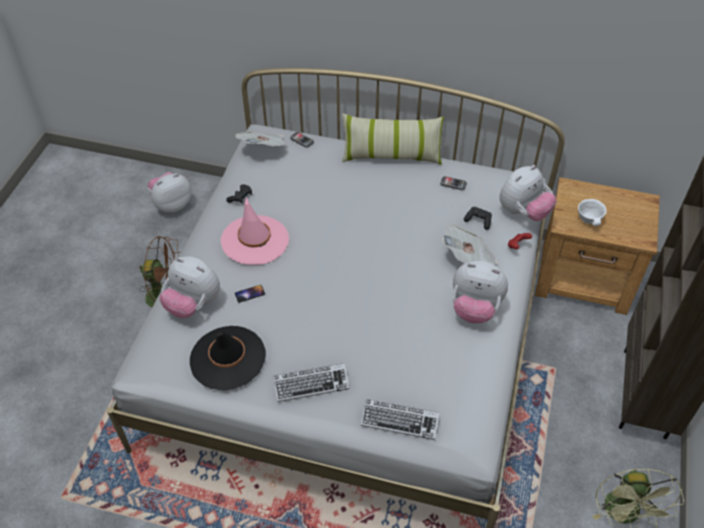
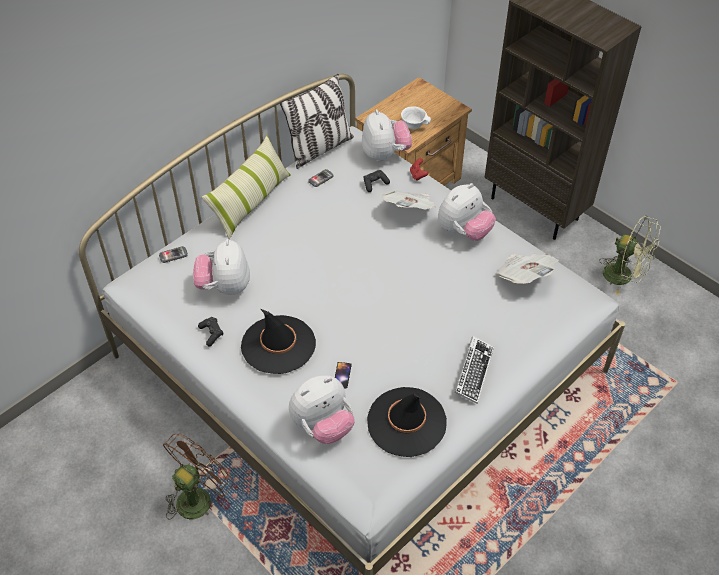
camera: 60 degrees left, 0 degrees up
(172, 204) = (70, 441): plush toy -> plush toy (225, 286)
(255, 240) = (278, 344): pink hat -> black hat
(264, 148) = (158, 288): newspaper -> newspaper (524, 276)
(400, 421) = (543, 329): keyboard -> none
(490, 168) = (320, 148): none -> pillow

